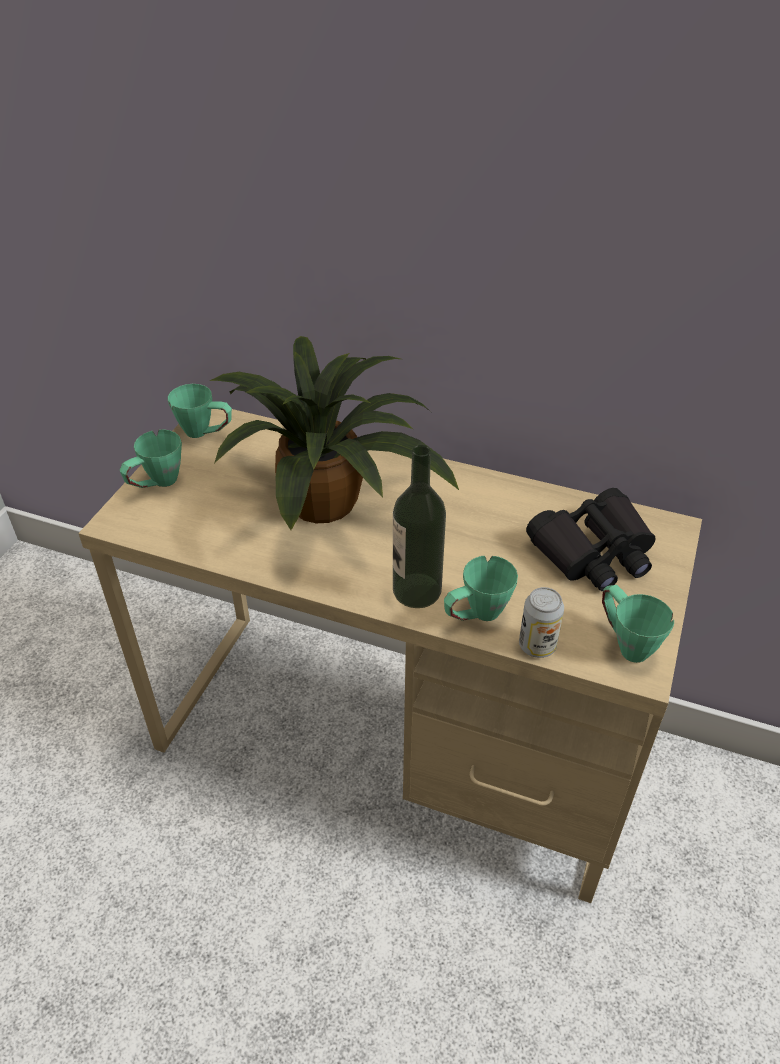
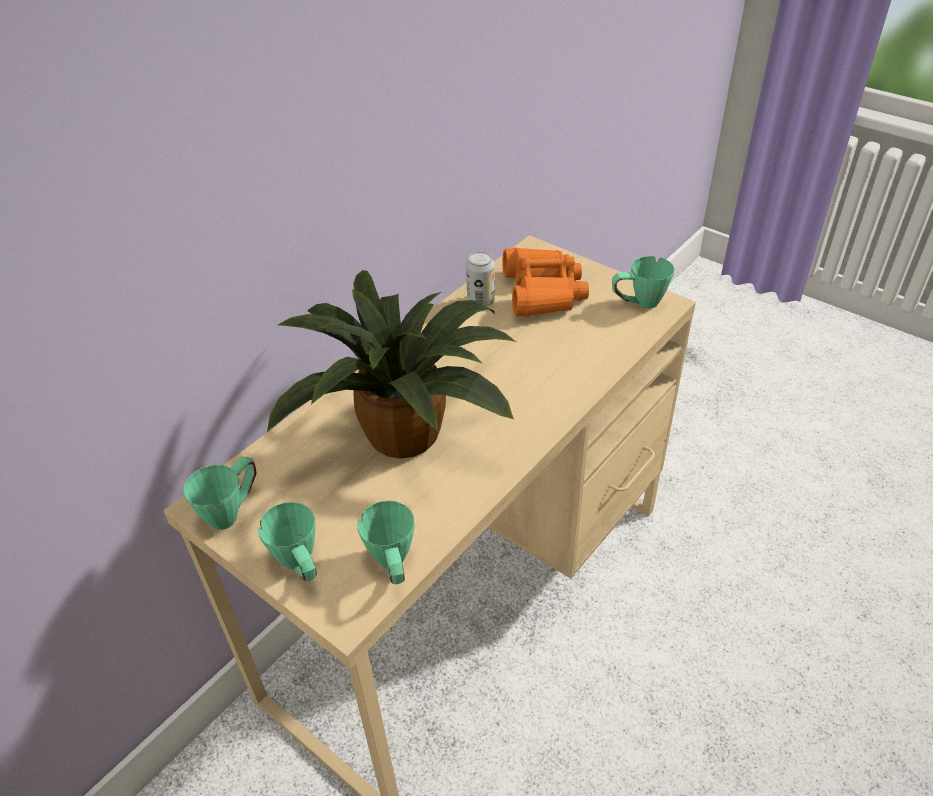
camera: 70 degrees left, 0 degrees up
(417, 590) = (548, 395): bottle -> none
(476, 616) = (589, 369): green mug -> green mug (393, 568)
(537, 645) = (629, 345): can -> can (481, 301)
(593, 552) = (543, 292): black binoculars -> orange binoculars

